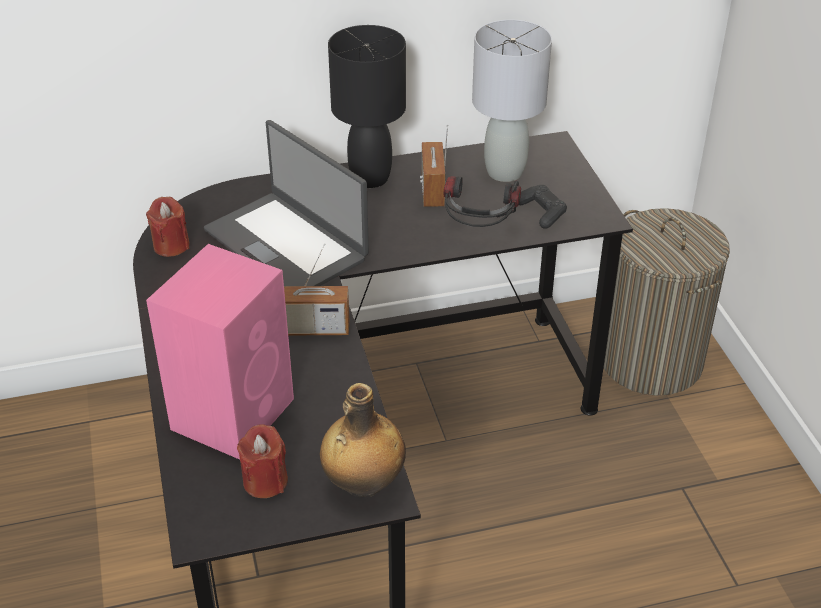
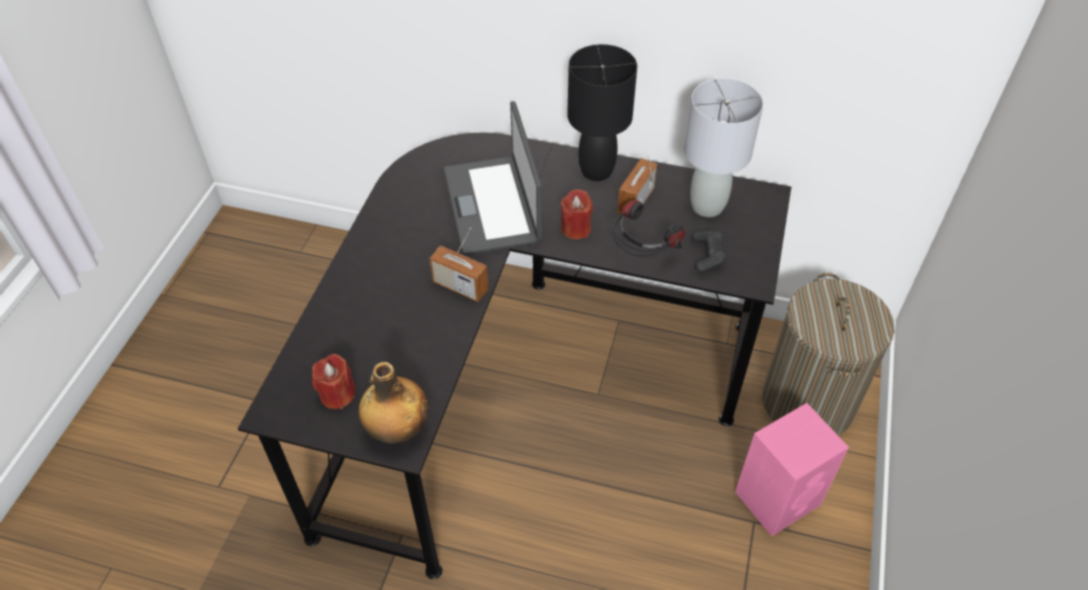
camera: 30 degrees right, 10 degrees up
(171, 245) = (413, 173): red candle -> red candle (576, 228)
(234, 412) = (357, 329): pink speaker -> pink speaker (779, 497)

